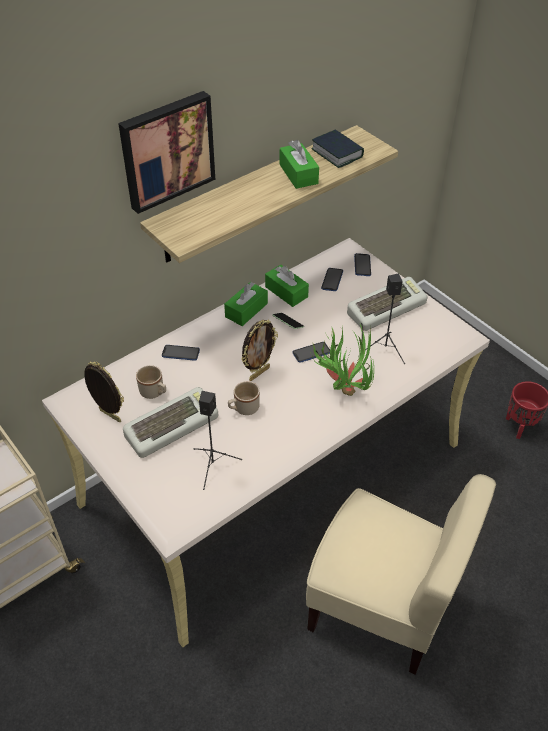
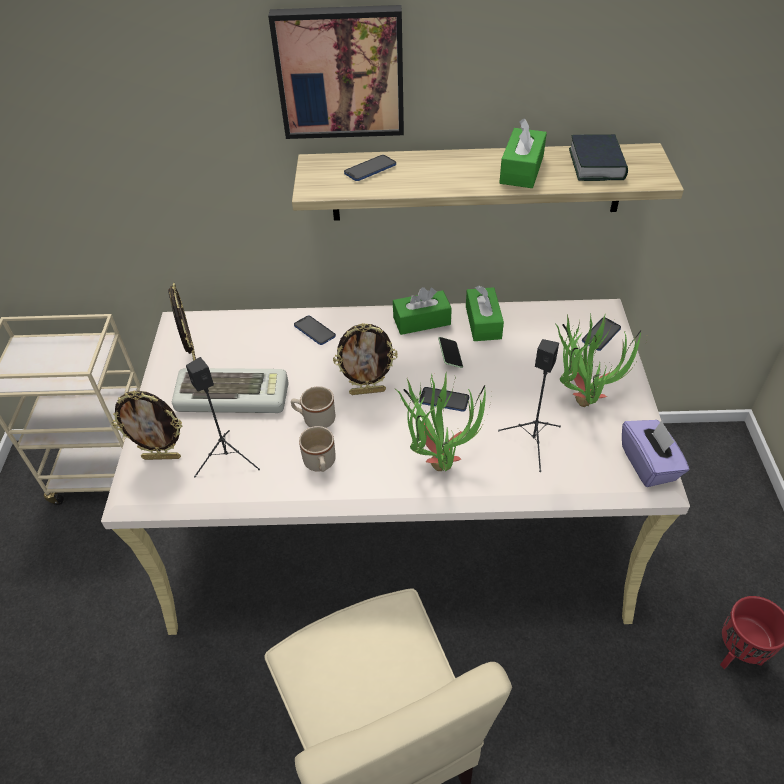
camera: 40 degrees right, 0 degrees up
(154, 392) = (252, 356): beige mug -> beige mug (320, 464)
(166, 491) = (162, 457): none -> picture frame
(332, 280) = (548, 334): phone -> phone (370, 169)
(386, 307) = (583, 395): keyboard -> potted plant
(454, 328) = (649, 464): none -> purple tissue box

